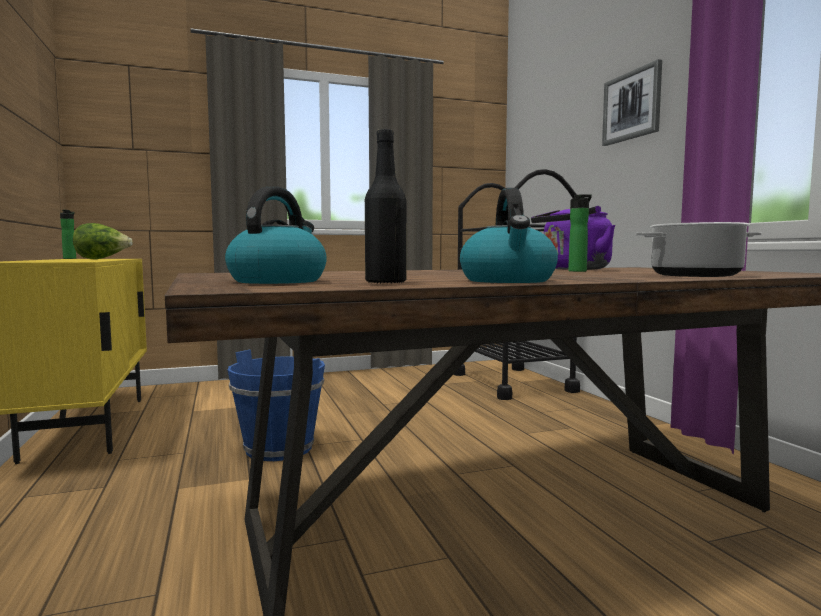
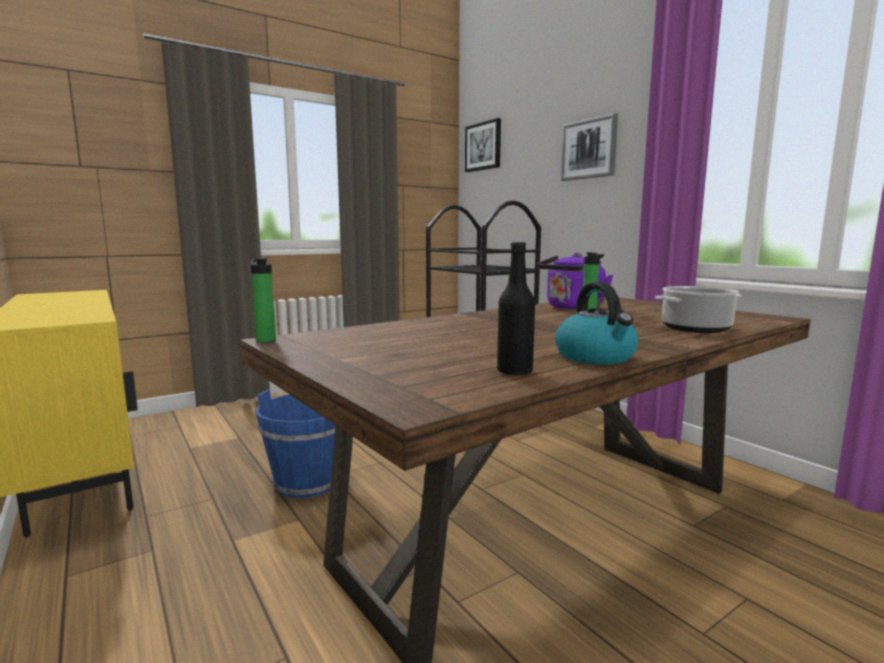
camera: 15 degrees left, 5 degrees up
(70, 258) = (28, 297): bottle -> bottle (265, 340)
(102, 259) = (79, 300): lettuce -> none
(278, 281) = (411, 371): kettle -> none
(528, 121) = (483, 146): none -> picture

